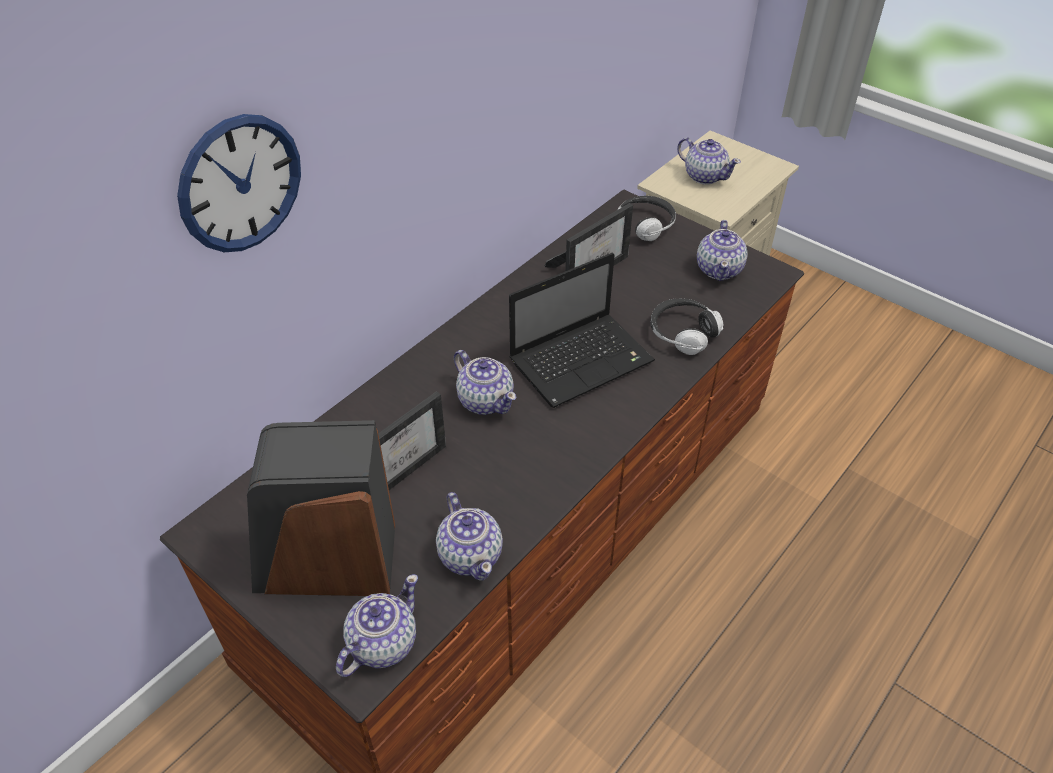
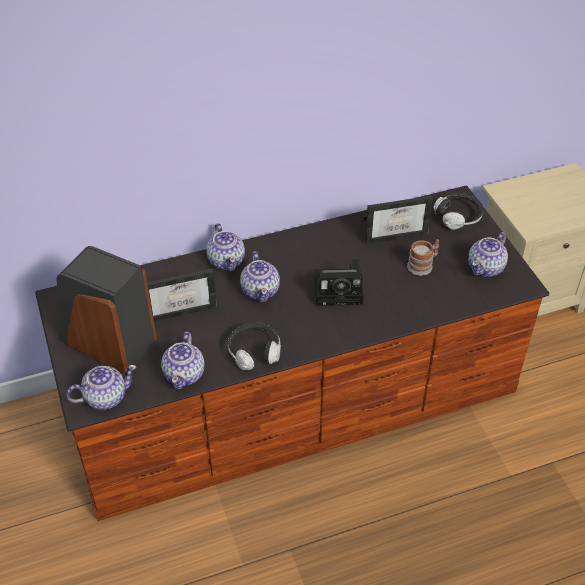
camera: 30 degrees right, 0 degrees up
(240, 184) = (127, 105): wall clock -> none
(583, 360) = (340, 290): laptop -> camera
(651, 293) = (423, 265): none -> mug
(683, 333) = (421, 300): headphones -> headphones (254, 352)
(704, 176) = (539, 196): teapot -> teapot (226, 260)

